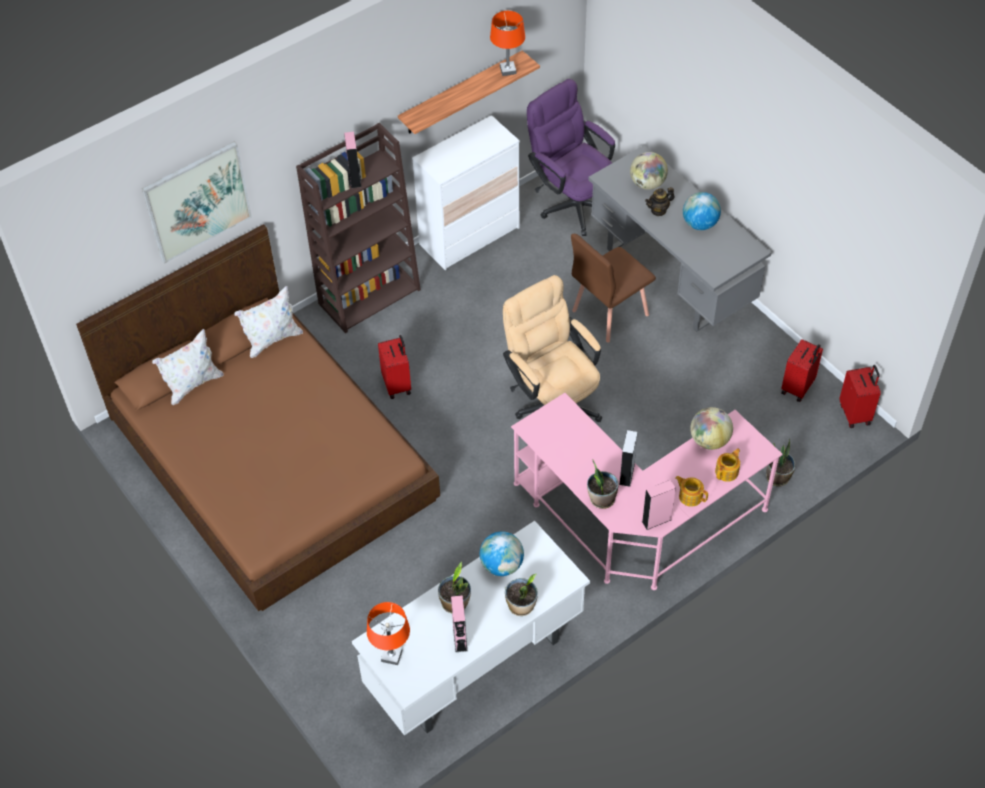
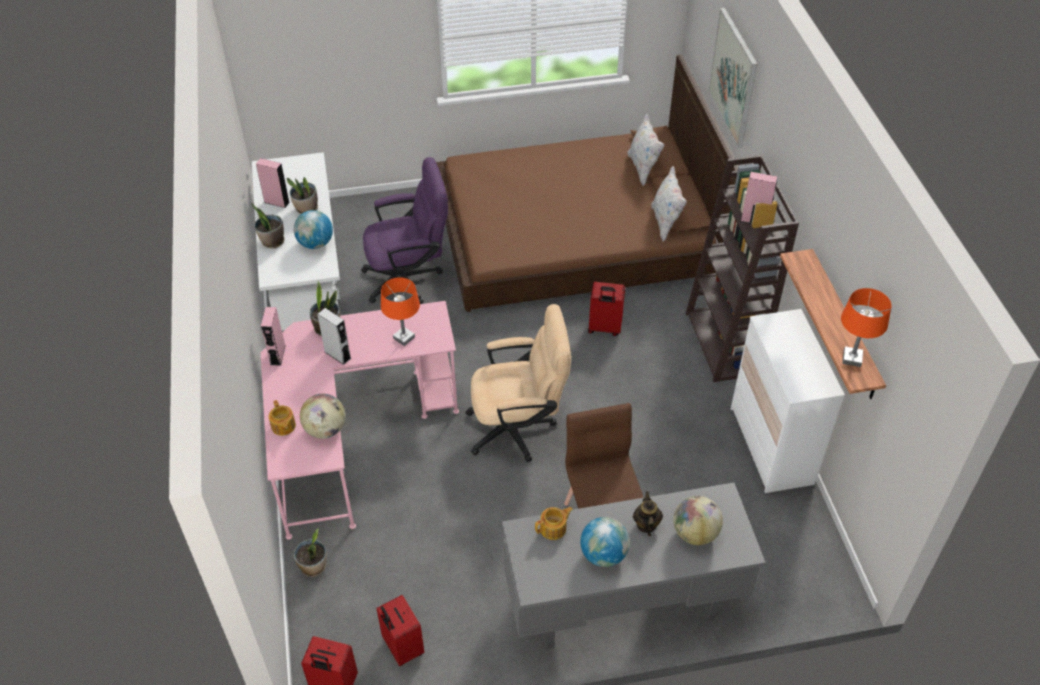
camera: 115 degrees right, 5 degrees down
(391, 655) = (294, 166): orange table lamp -> orange table lamp (404, 338)
(572, 201) = (787, 560): purple office chair -> purple office chair (409, 279)
(690, 496) = (281, 388): teapot -> teapot (553, 529)

